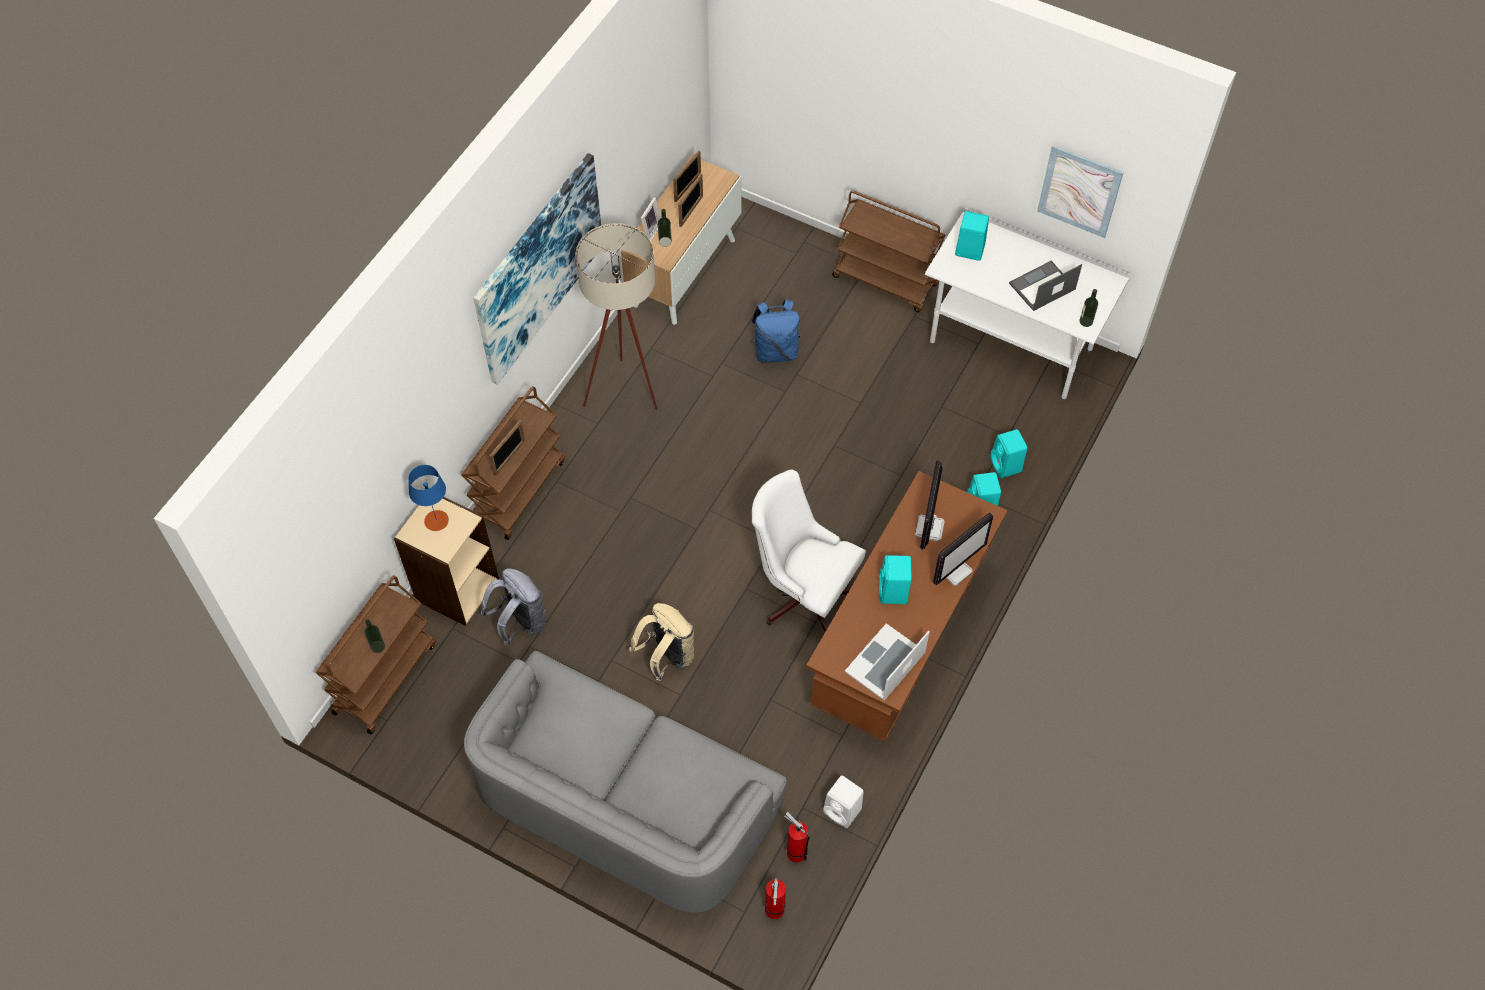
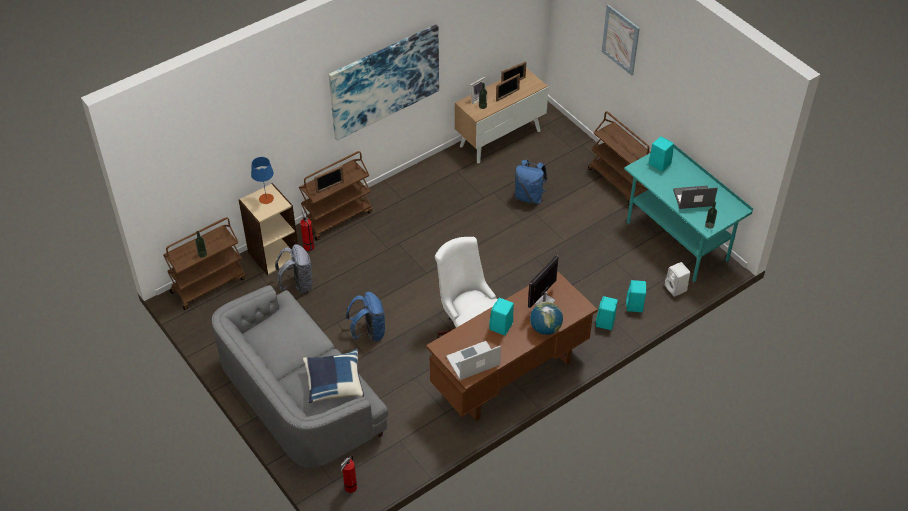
camera: 25 degrees right, 10 degrees down
(628, 396) = (428, 191): beige floor lamp -> none
(667, 657) = (369, 332): beige backpack -> blue backpack
(693, 774) = (334, 383): none -> blue pillow
(794, 851) = (380, 462): fire extinguisher -> fire extinguisher (308, 246)
(843, 811) = (422, 452): white speaker -> white speaker (676, 289)
(955, 569) = (545, 328): monitor -> globe
(1010, 347) = (677, 242): white desk -> turquoise desk
(1079, 191) = (729, 140): picture -> picture (620, 39)

